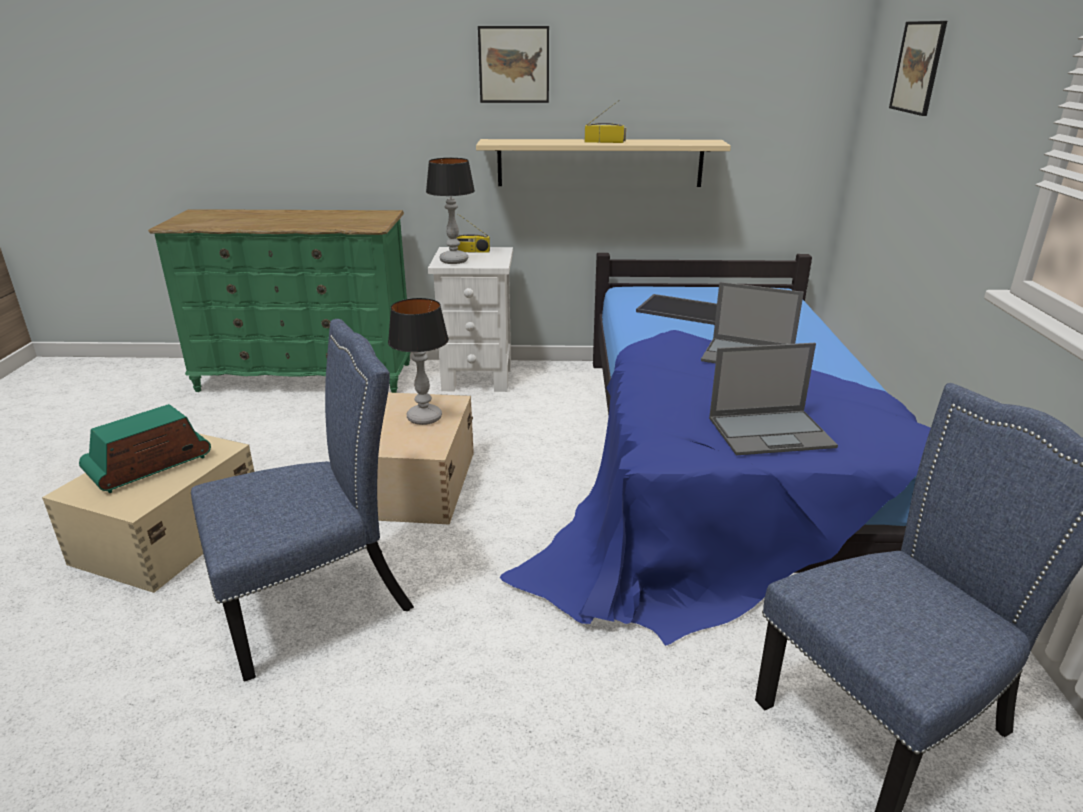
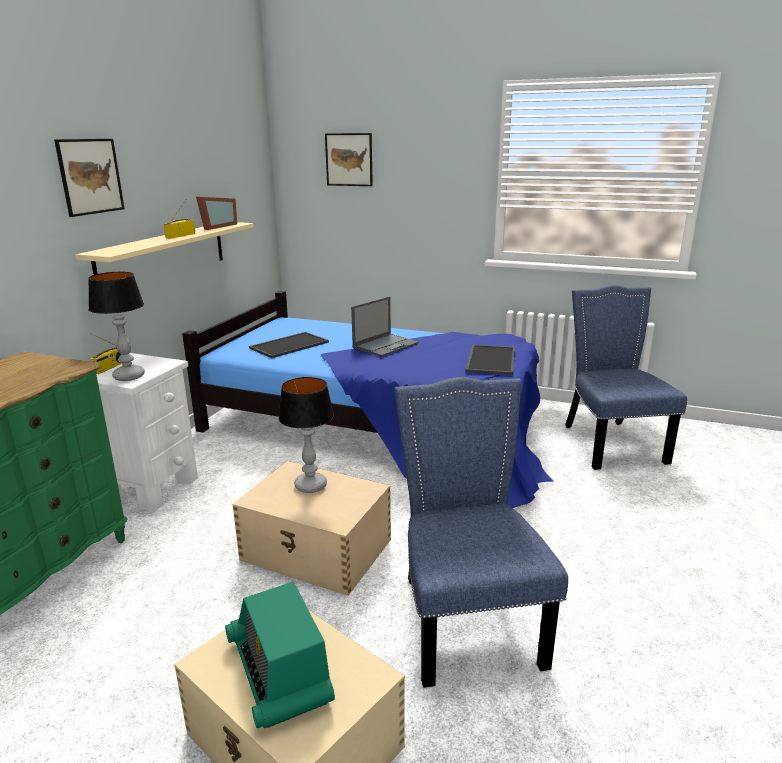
camera: 70 degrees left, 5 degrees down
(677, 141) = (215, 227): none -> picture frame
(772, 432) = (489, 359): laptop -> tray

